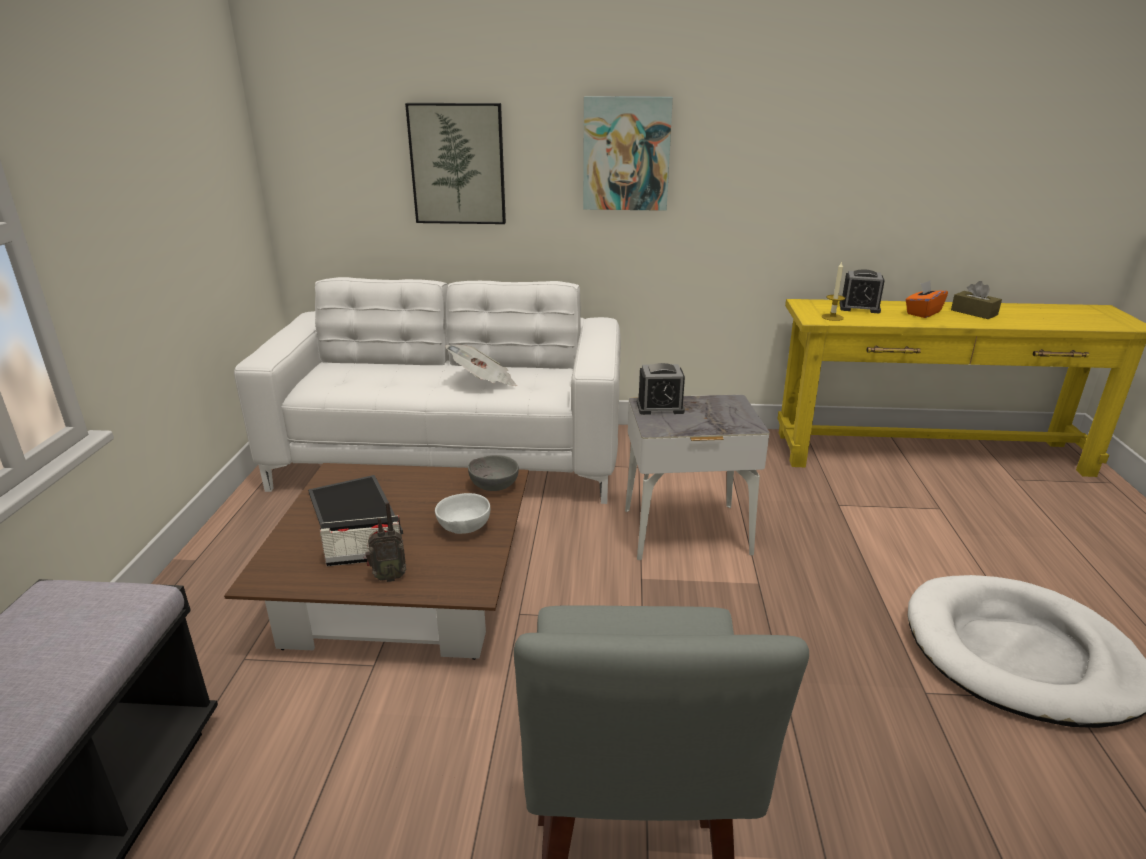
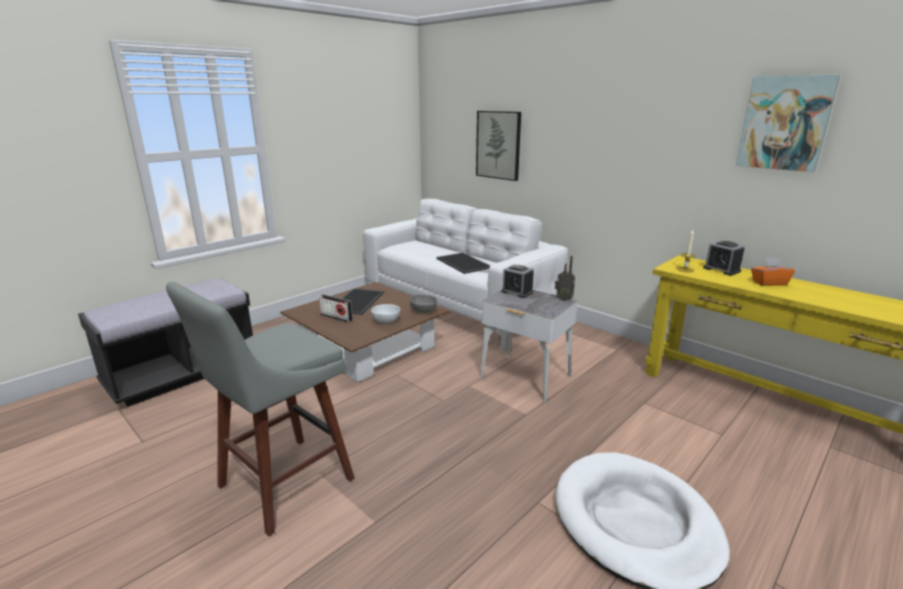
camera: 40 degrees right, 5 degrees down
(388, 577) = (333, 326): radio -> radio (563, 299)
(483, 382) = (464, 263): newspaper -> tray
(626, 154) = (583, 144): picture -> picture (784, 123)
(974, 312) = (819, 292): brown tissue box -> none

